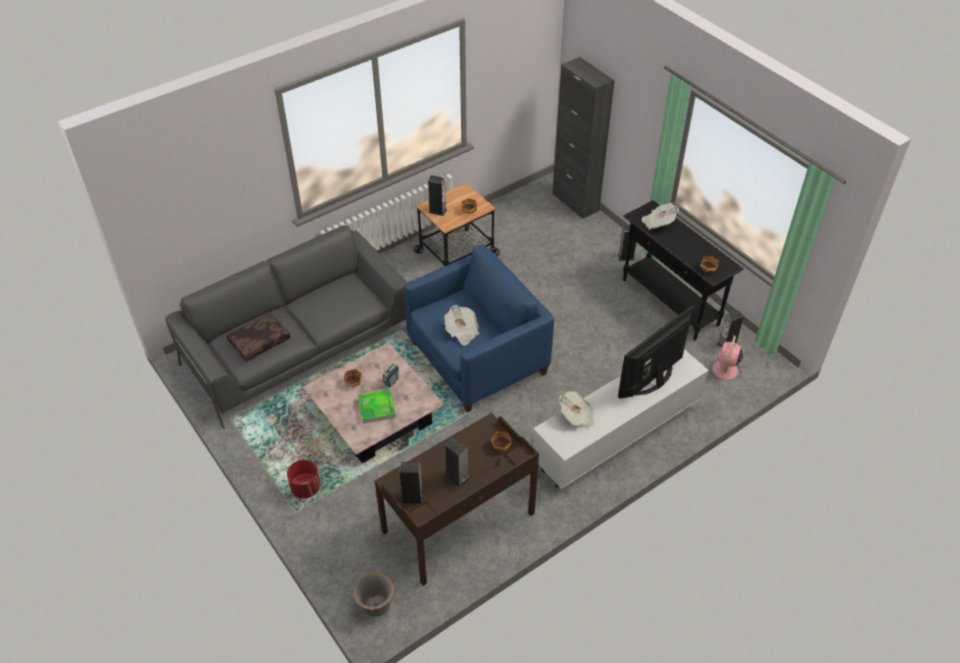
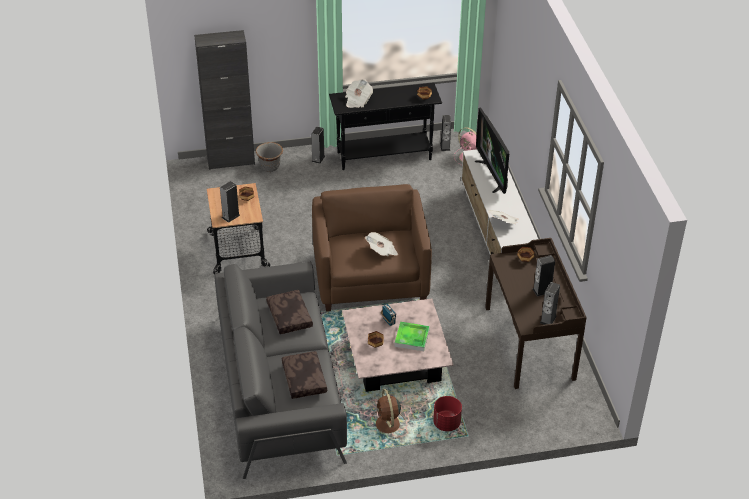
camera: 65 degrees left, 5 degrees down
(283, 442) = (388, 425): none -> brown fan
(337, 301) = (288, 316): none -> brown pillow
(376, 606) = (581, 411): grey planter -> grey planter (270, 167)
(477, 358) = (371, 279): blue armchair -> brown armchair

